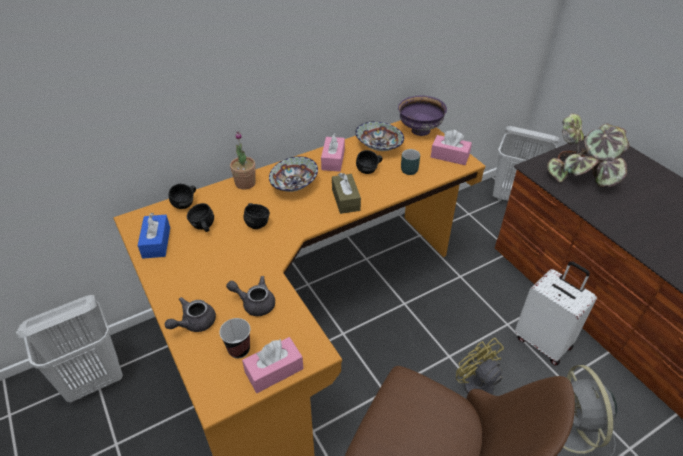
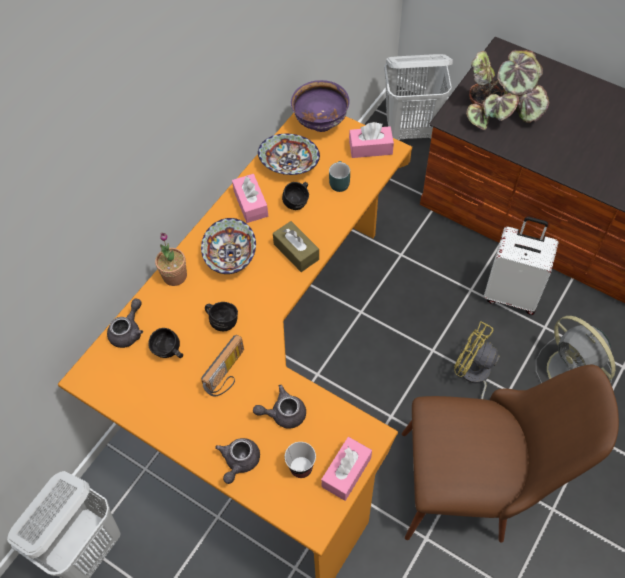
camera: 25 degrees left, 15 degrees up
(156, 242) = (132, 393): blue tissue box -> none
(186, 204) = (128, 331): black mug -> grey teapot
(234, 258) = (228, 374): none -> radio

